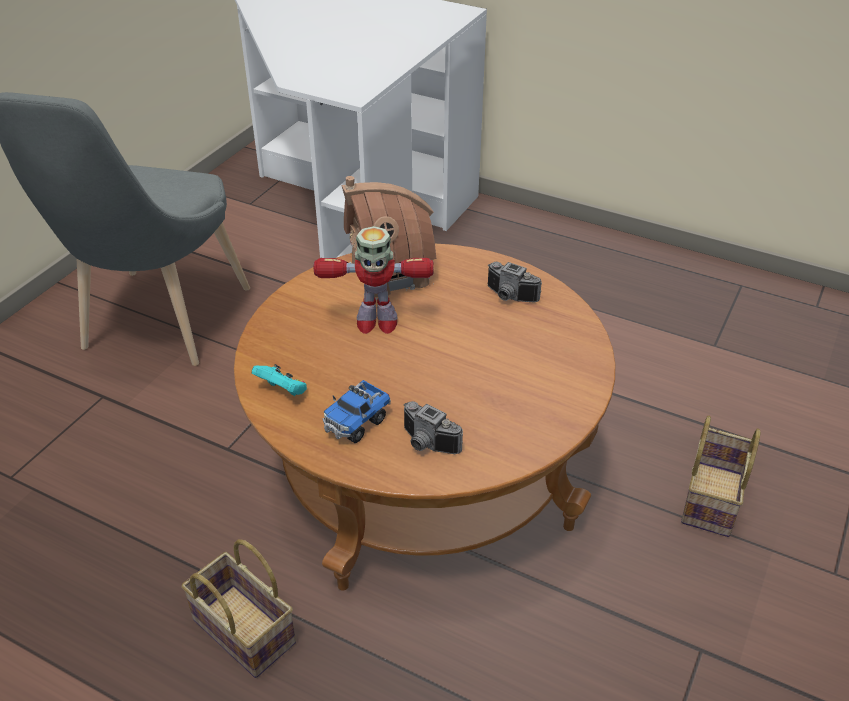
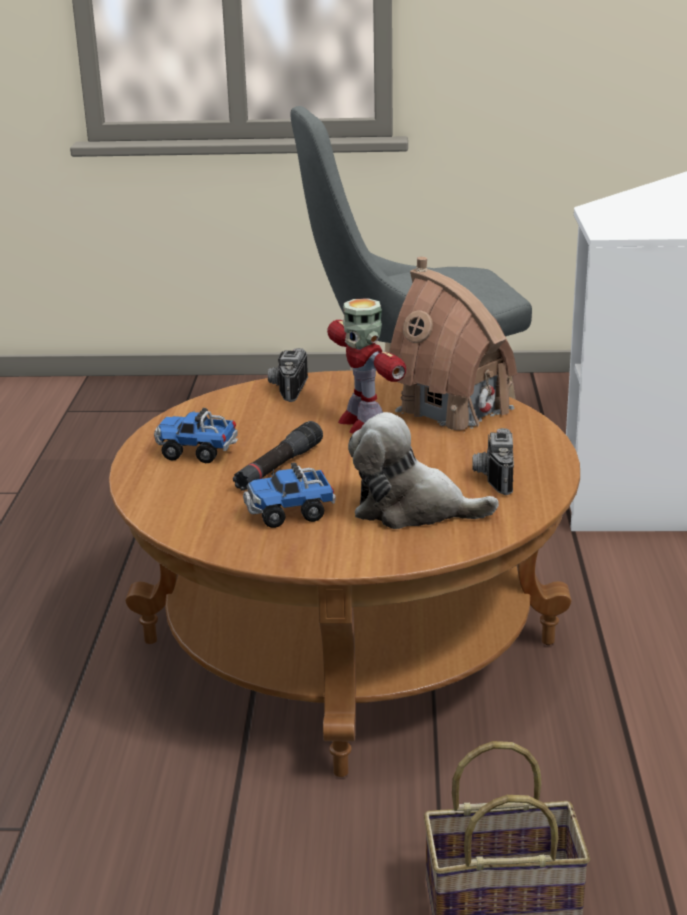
camera: 65 degrees right, 15 degrees down
(240, 631) = (67, 604): basket -> none
(283, 391) = (214, 411): turquoise game controller -> none
(418, 386) = (278, 467): none -> black flashlight
(426, 444) = (191, 492): camera -> camera (286, 389)
(499, 403) = (290, 513): none -> toy truck
(531, 346) = (412, 509): none -> plush toy

